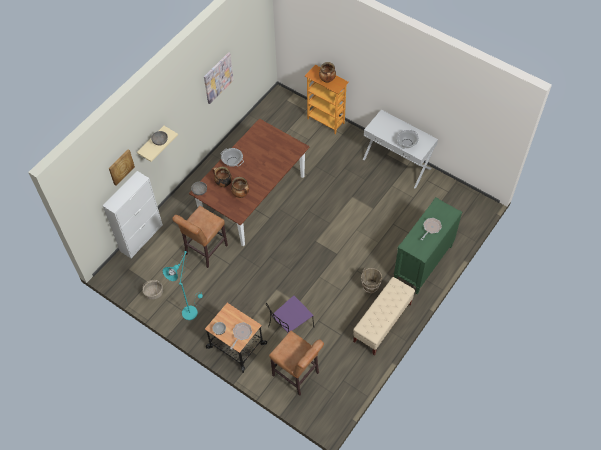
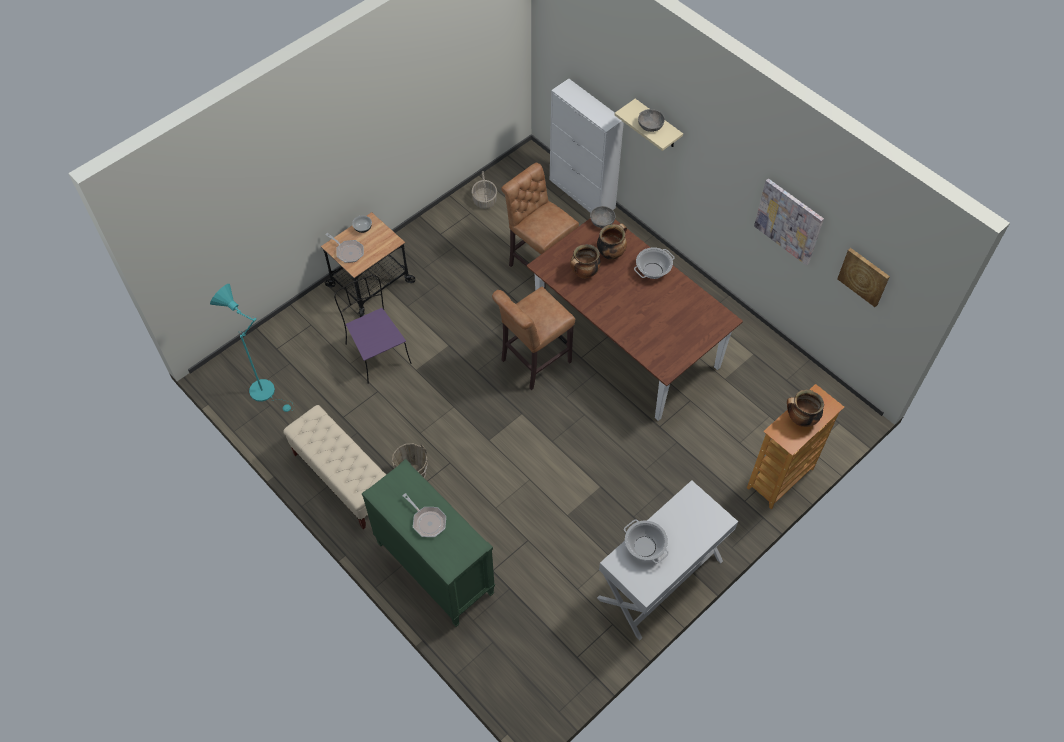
camera: 100 degrees right, 0 degrees up
(120, 167) = (609, 78): picture -> picture (864, 276)
(190, 310) = (445, 238): turquoise floor lamp -> turquoise floor lamp (266, 392)
(297, 375) = (298, 349): brown stool -> brown stool (533, 363)

